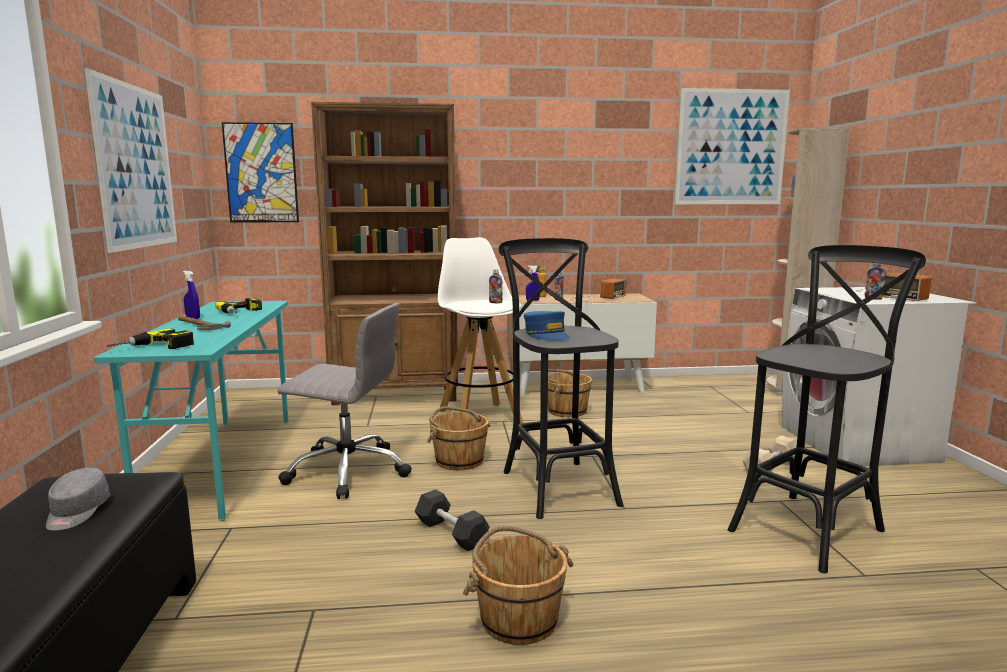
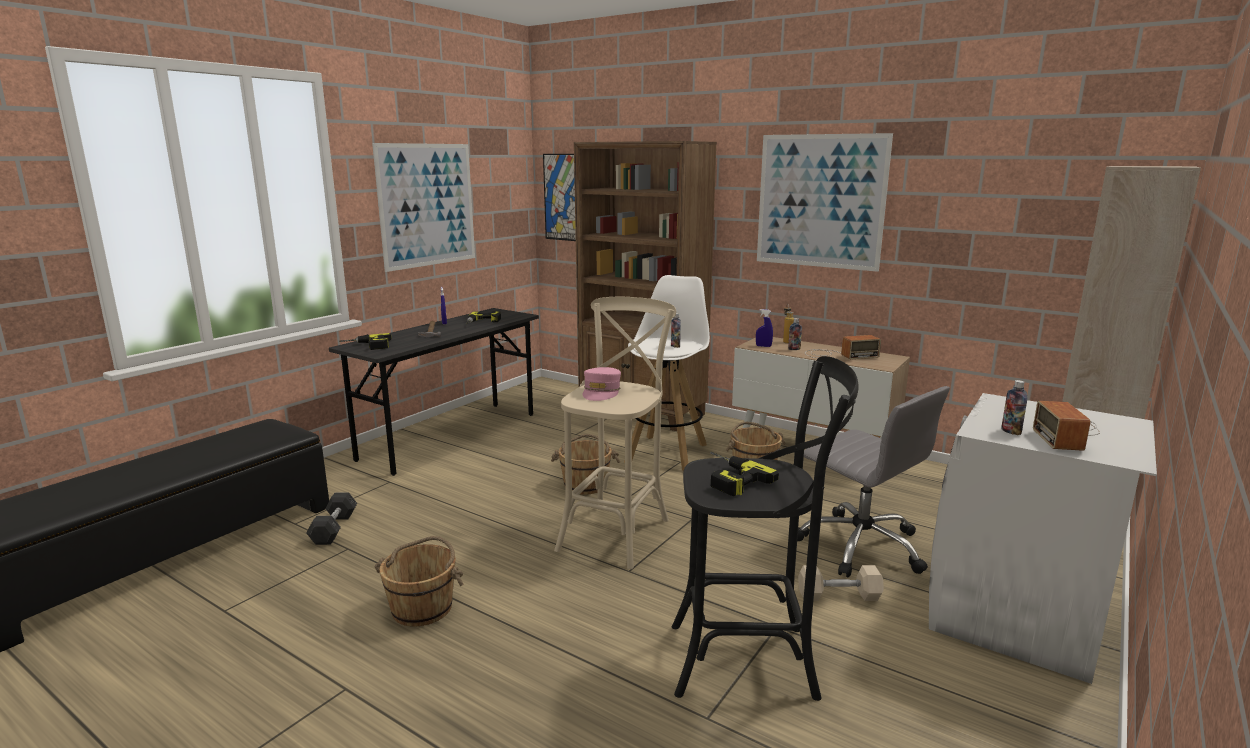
camera: 40 degrees right, 5 degrees up
(77, 513) = (239, 443): grey cap -> none
(223, 463) = (450, 436): turquoise desk -> grey desk
(348, 471) = (504, 467): grey office chair -> grey office chair (861, 546)
(451, 533) = (485, 536): grey dumbbell -> grey dumbbell (334, 528)
(547, 335) = (601, 392): blue cap -> pink cap
(557, 485) = (617, 531): black stool -> beige stool
(731, 147) = (1064, 181): picture -> picture (820, 201)
(807, 357) = (727, 477): none -> power drill

